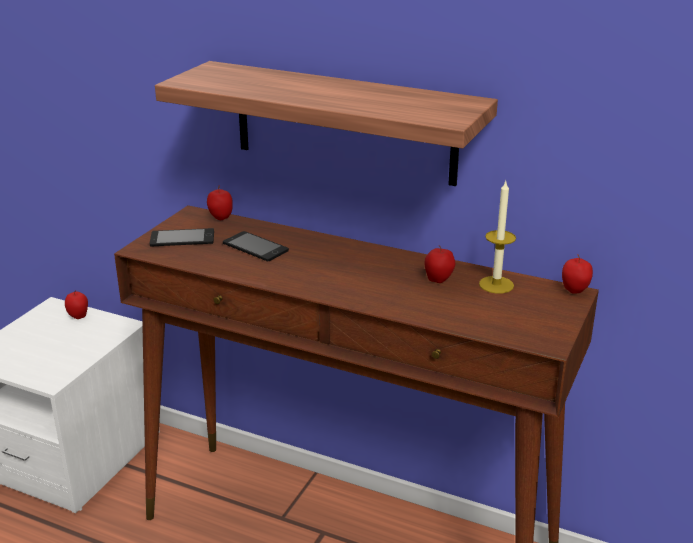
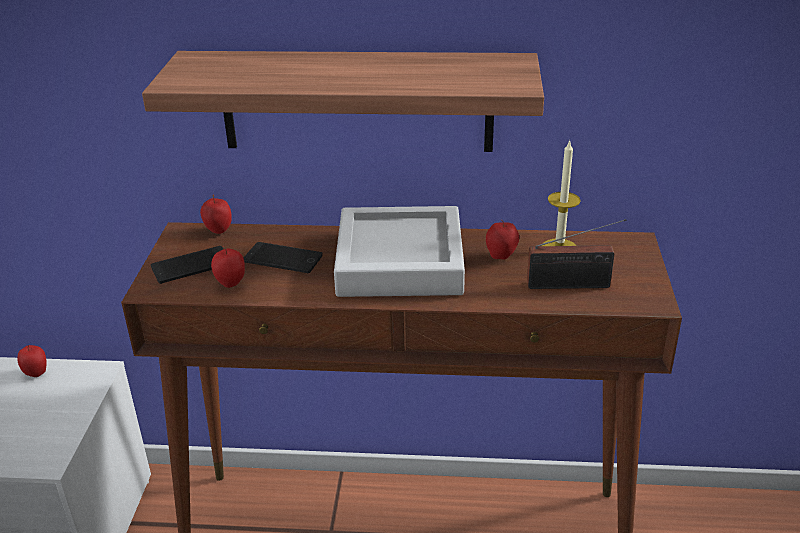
camera: 20 degrees left, 5 degrees up
(348, 268) = (400, 262): none -> grey tray
(485, 315) = (573, 285): none -> radio
(574, 291) = (635, 239): apple -> apple (231, 284)

